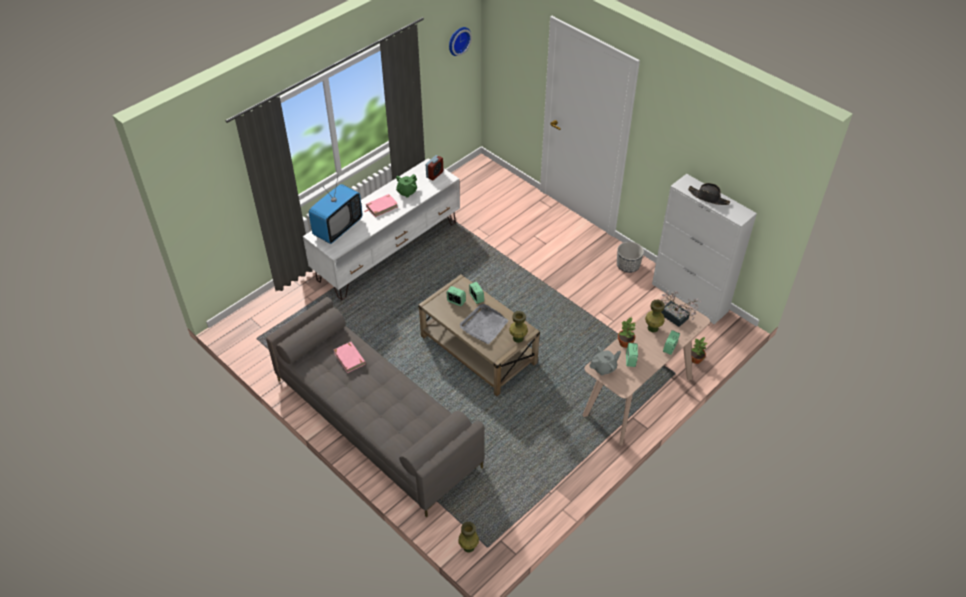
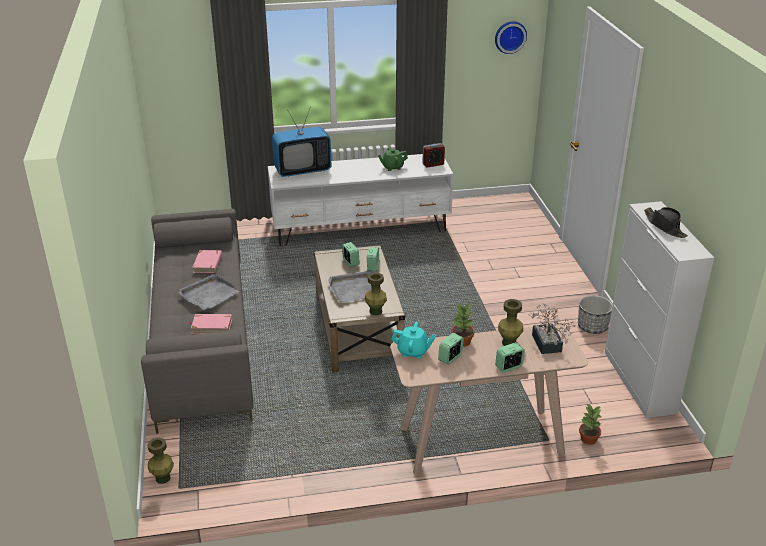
camera: 35 degrees right, 15 degrees down
(381, 207) = (357, 169): pink book -> pink book (211, 326)
(383, 387) = (208, 295): none -> grey tray
(604, 368) = (413, 351): grey teapot -> turquoise teapot

